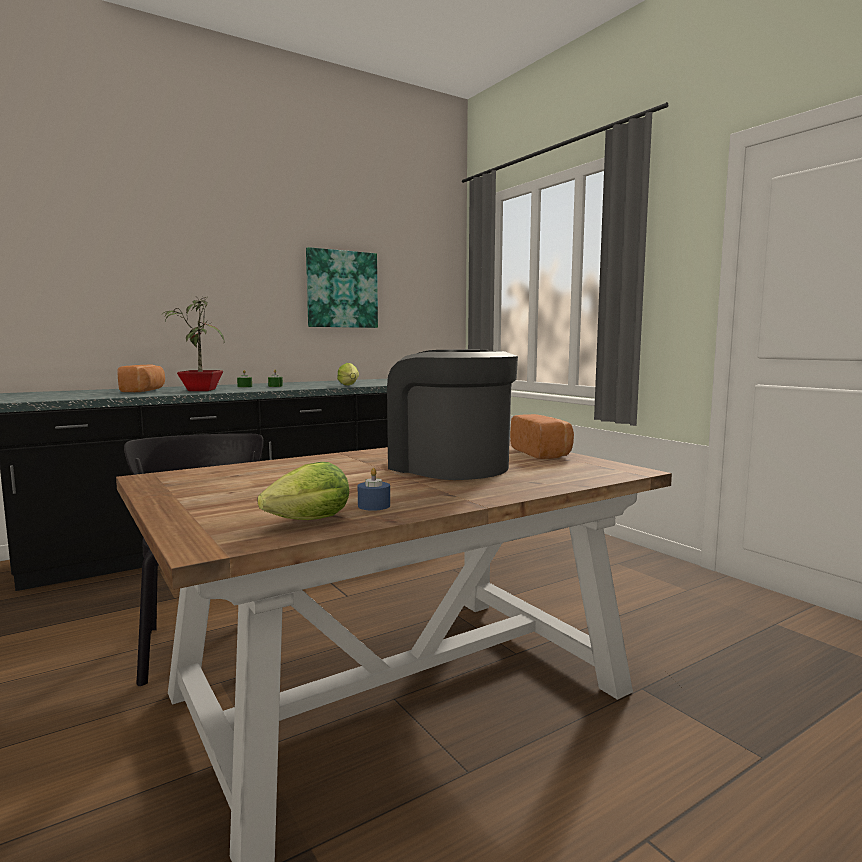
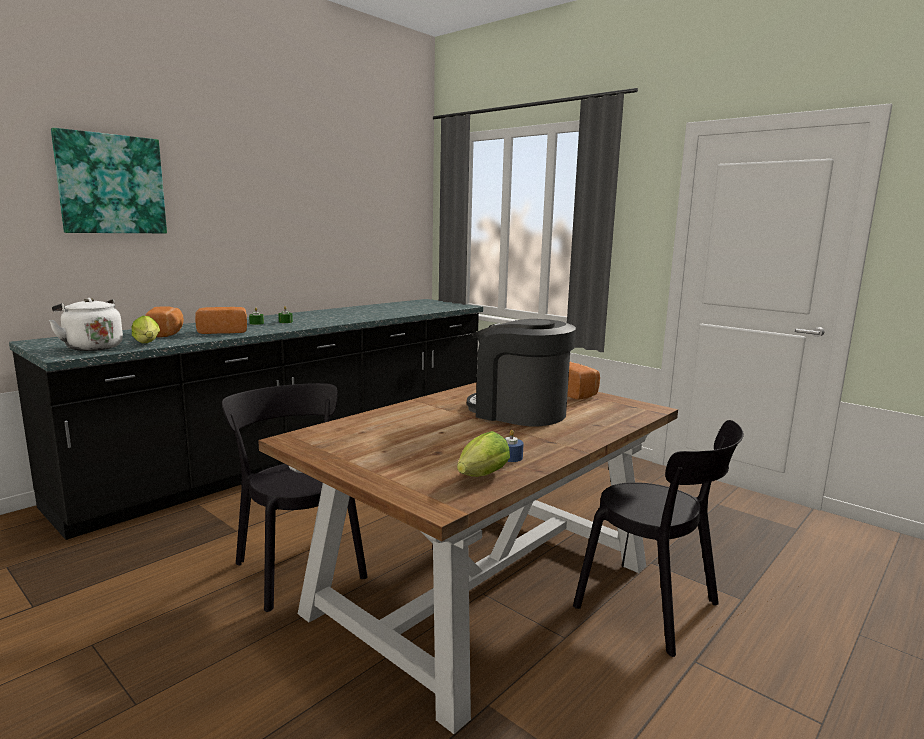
camera: 15 degrees left, 5 degrees up
(55, 396) = (92, 347): none -> white kettle
(199, 390) = (223, 331): potted plant -> bread
(342, 289) = (329, 222): picture -> picture (111, 184)
(349, 386) = (355, 320): lettuce -> lettuce (148, 344)
(615, 750) = (652, 608): none -> black chair

